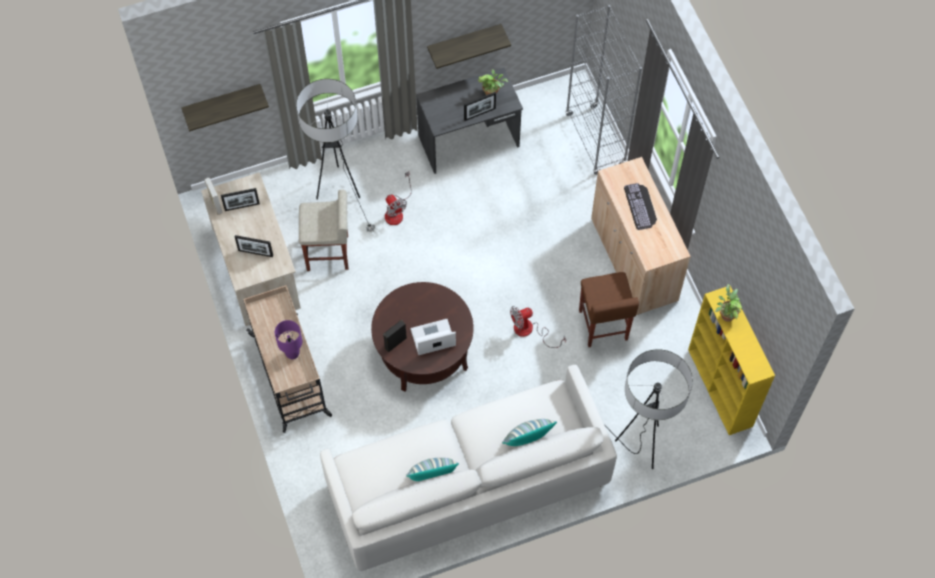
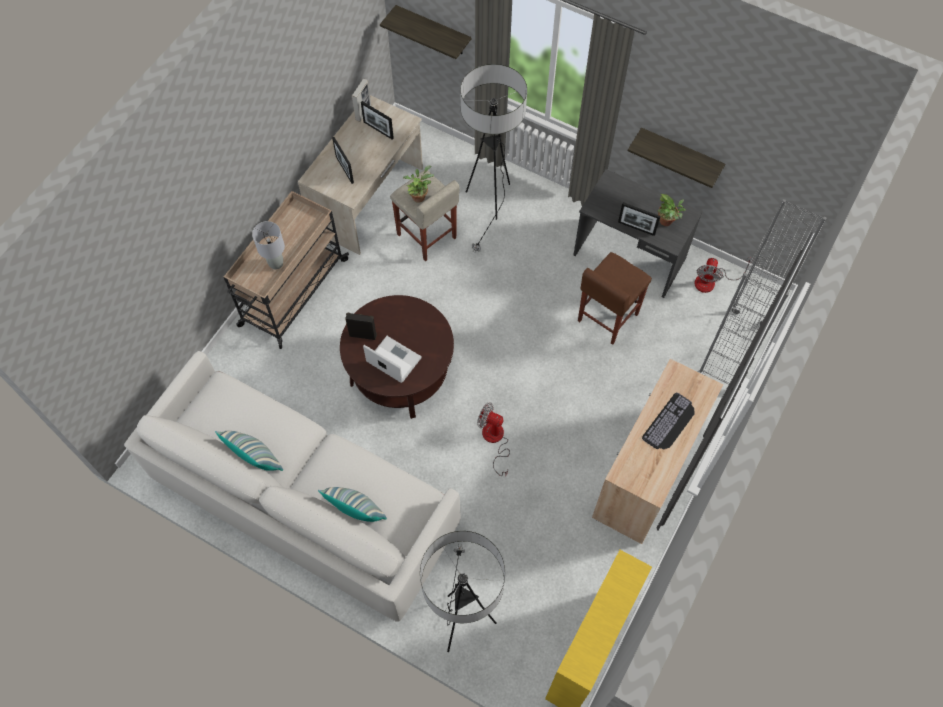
camera: 50 degrees right, 0 degrees up
(292, 354) = (276, 264): purple table lamp -> grey table lamp
(396, 211) = (511, 254): fan -> fan (711, 281)
(603, 326) = (555, 497): brown stool -> brown stool (607, 318)
(726, 314) = (615, 588): potted plant -> potted plant (419, 196)

